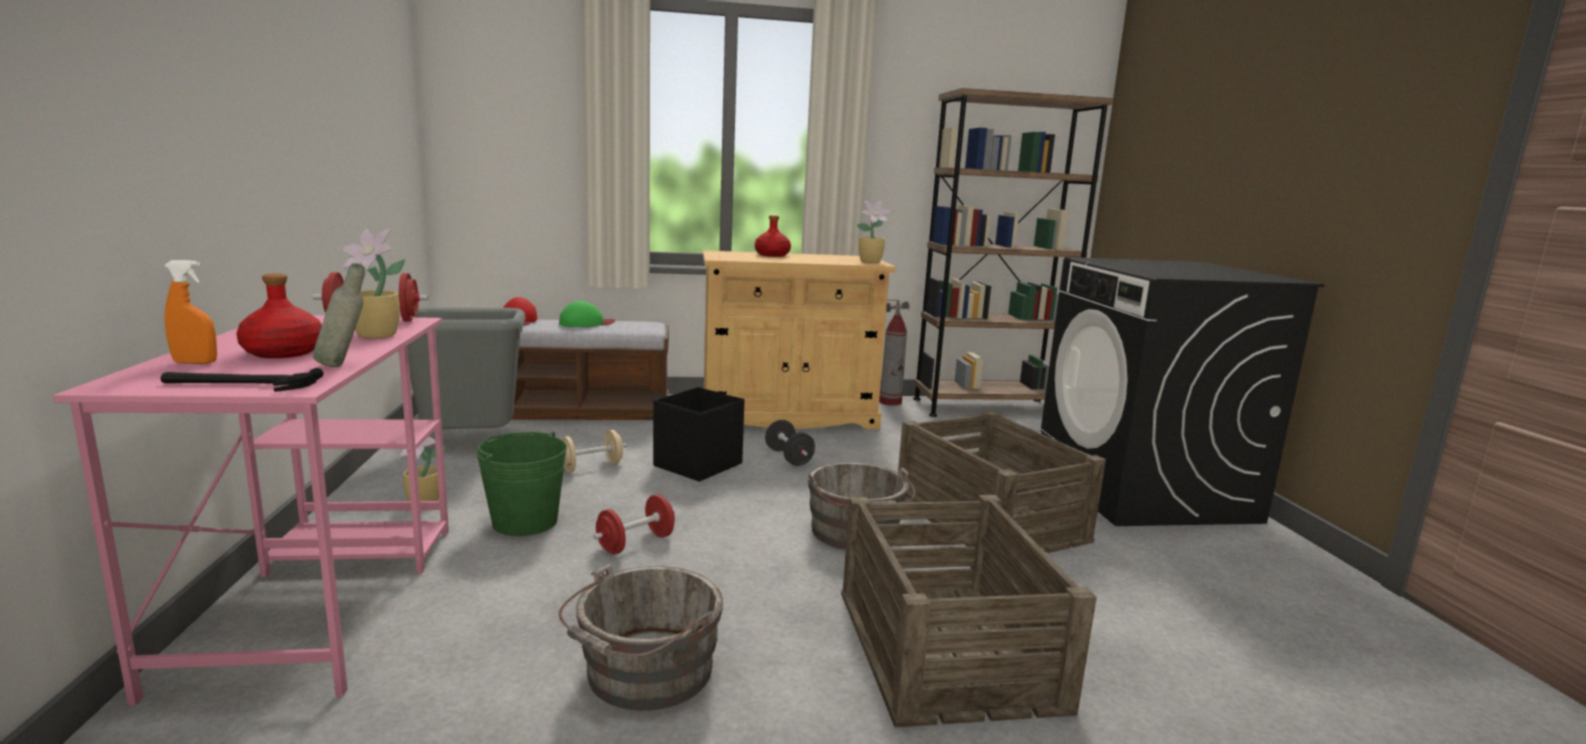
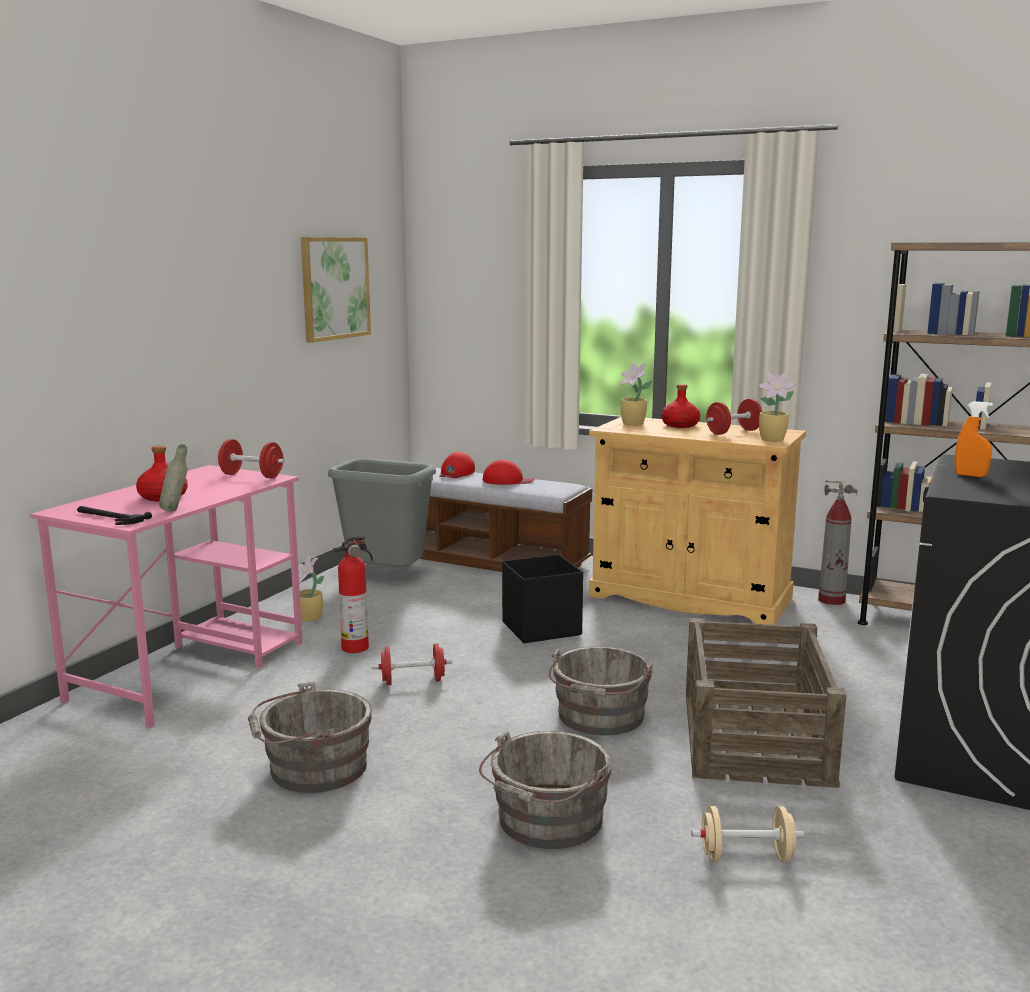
camera: 35 degrees right, 0 degrees up
(195, 363) = (112, 500): orange spray bottle -> orange spray bottle (970, 475)
(369, 97) = (334, 288): none -> picture
(378, 335) = (233, 489): potted plant -> potted plant (633, 424)
(525, 522) = (357, 647): green bucket -> fire extinguisher
(586, 323) = (507, 481): green cap -> red cap
(591, 467) = (452, 613): beige dumbbell -> beige dumbbell (746, 857)
(788, 457) = (633, 638): black dumbbell -> none
(827, 258) = (733, 432): none -> red dumbbell
(947, 647) = (547, 822): crate -> grey bucket

